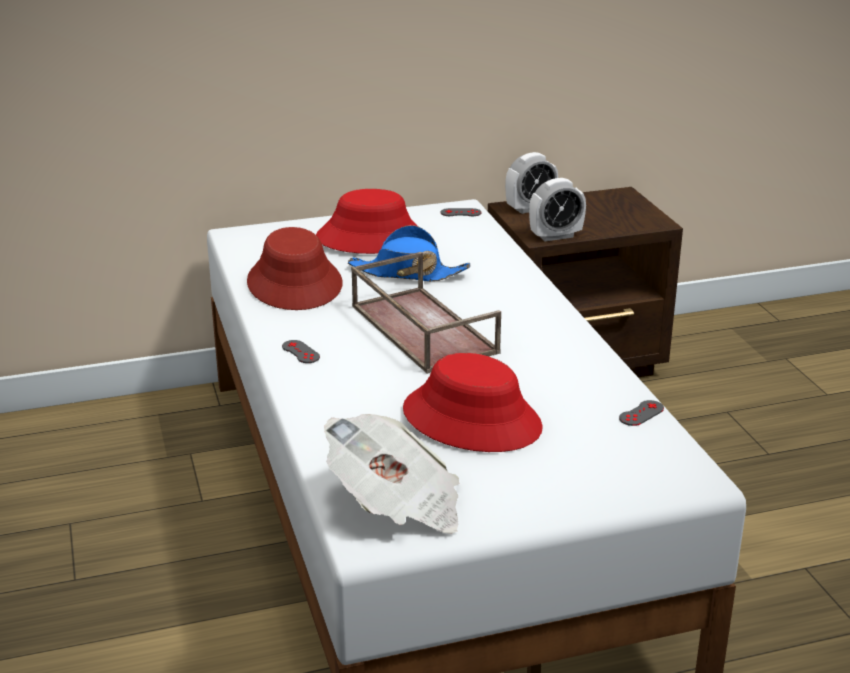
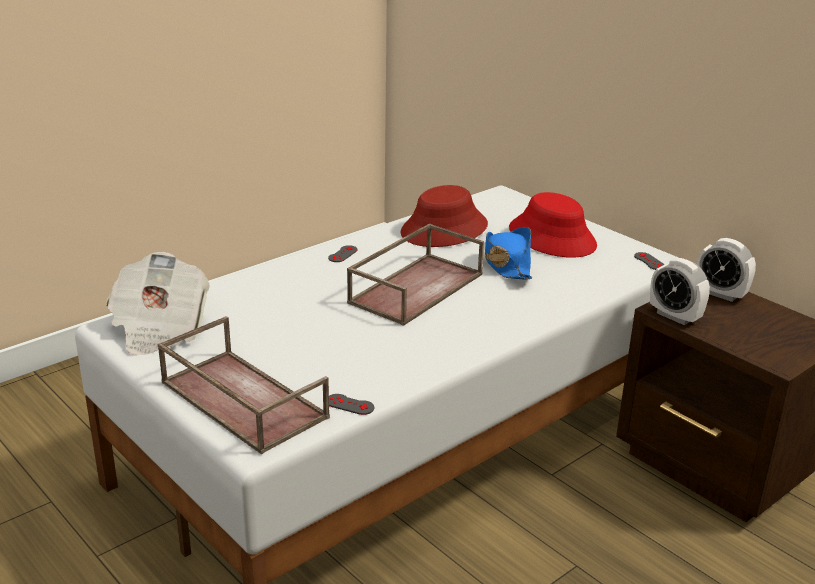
camera: 65 degrees right, 0 degrees up
(472, 419) = (290, 333): red hat -> none
(600, 474) = (240, 400): none -> brown tray

